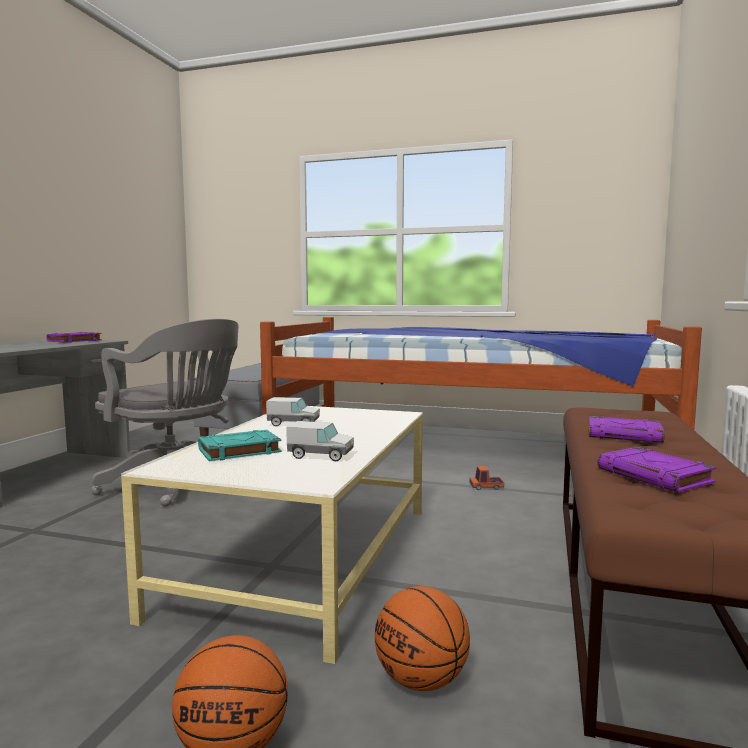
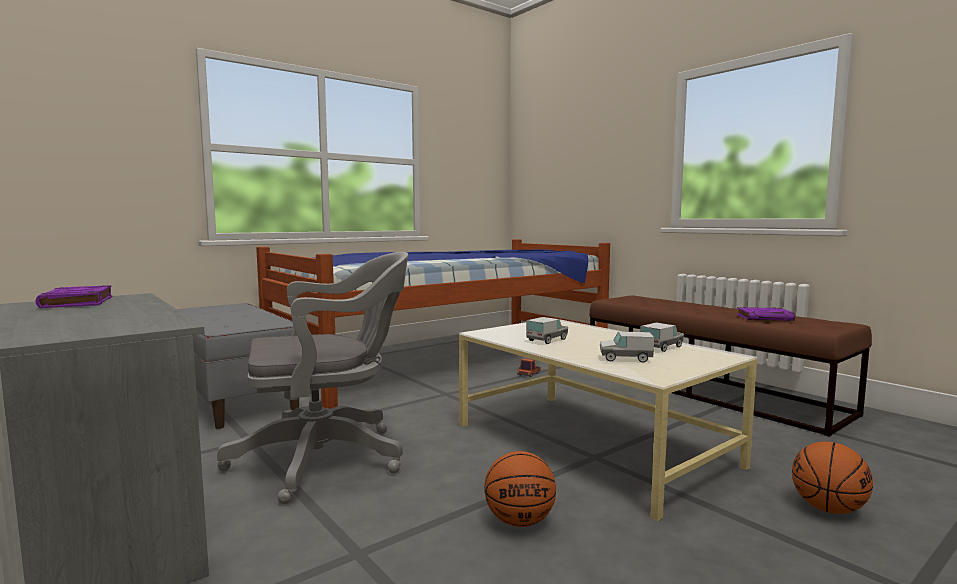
camera: 55 degrees left, 0 degrees up
(238, 451) = (625, 358): turquoise book -> toy truck
(421, 680) = (775, 452): basketball -> basketball (519, 521)
(625, 435) = (681, 307): purple book -> none

